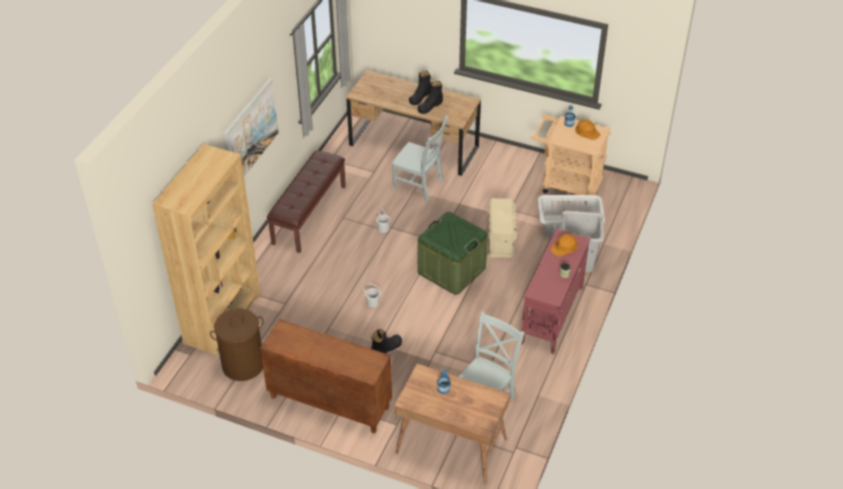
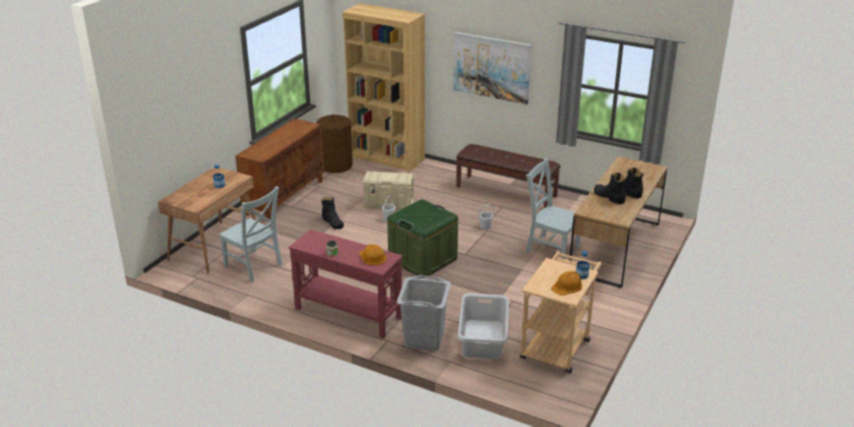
camera: 95 degrees right, 15 degrees down
(420, 185) = (550, 248): grey chair -> grey chair turned 90 degrees clockwise
(500, 239) = (464, 291): beige storage box -> beige storage box (389, 204)

